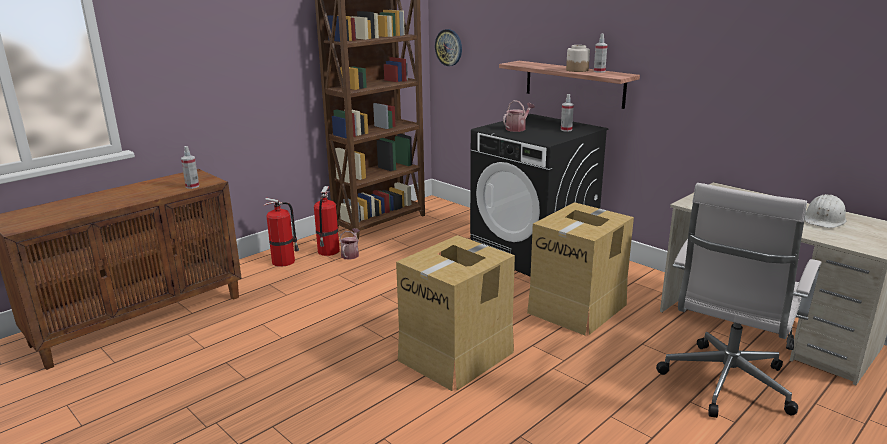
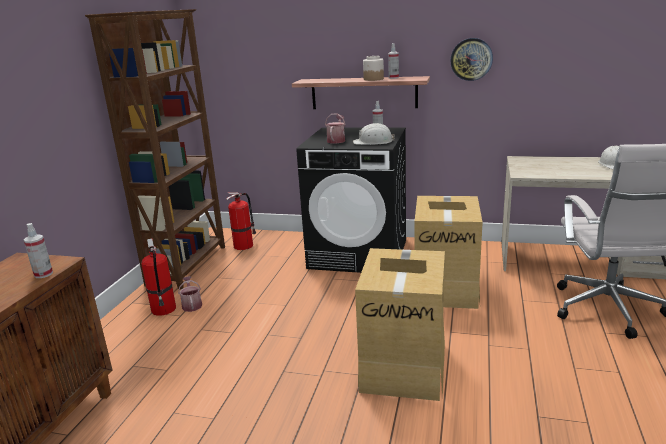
camera: 30 degrees left, 0 degrees up
(284, 261) = (124, 335): fire extinguisher -> fire extinguisher (244, 245)
(449, 47) = (214, 76): wall clock -> wall clock (471, 59)
(546, 136) = (373, 142): none -> white hard hat

